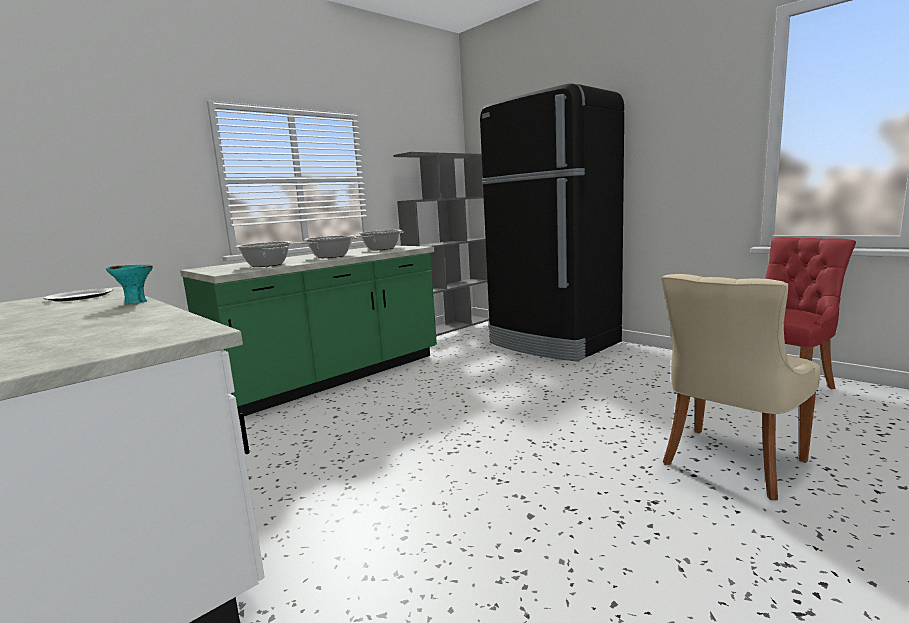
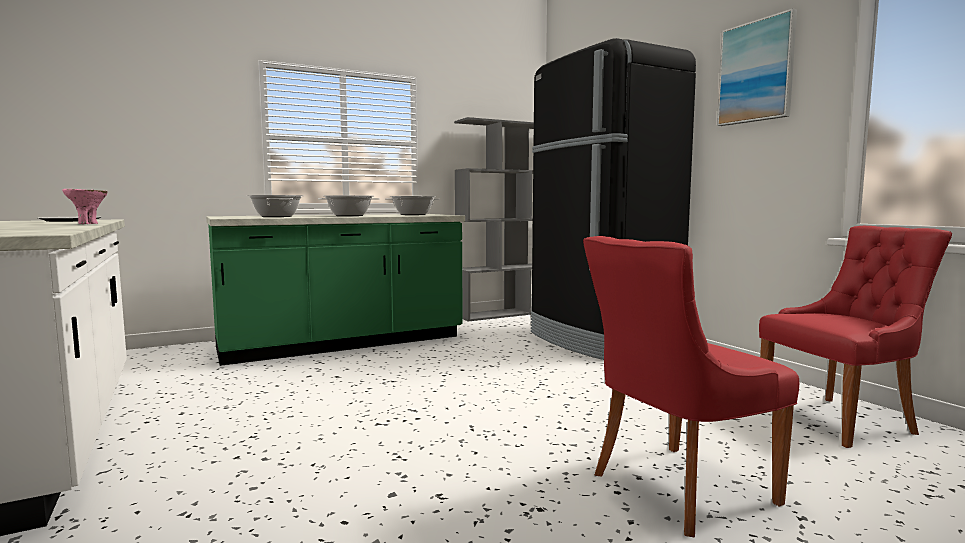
camera: 15 degrees right, 5 degrees down
(136, 302) = (87, 223): turquoise bowl -> pink bowl
(680, 113) = (756, 72): none -> picture
(730, 463) = (676, 489): beige chair -> red chair

